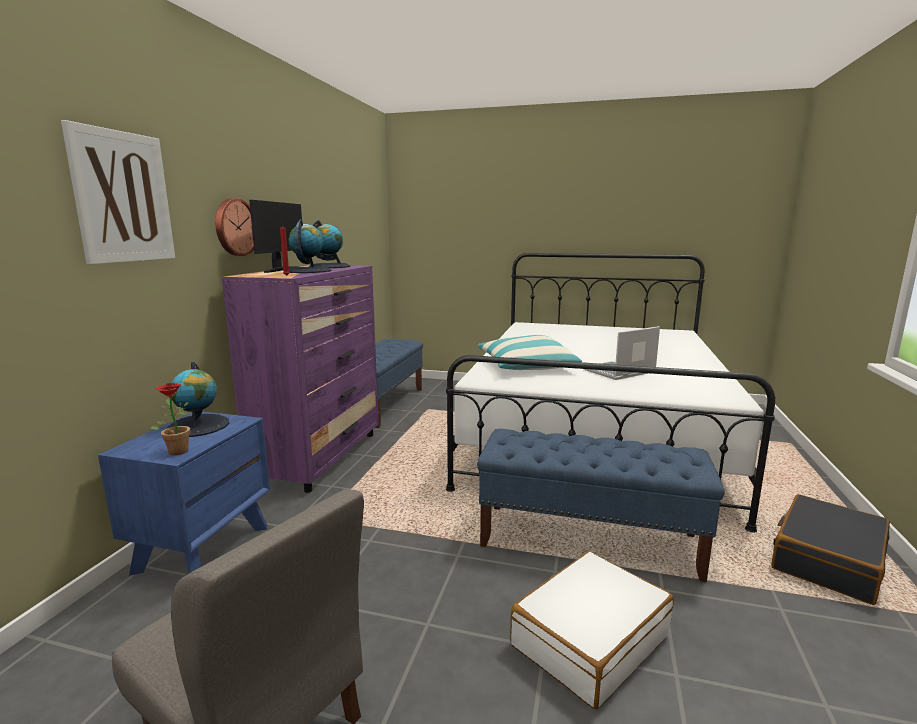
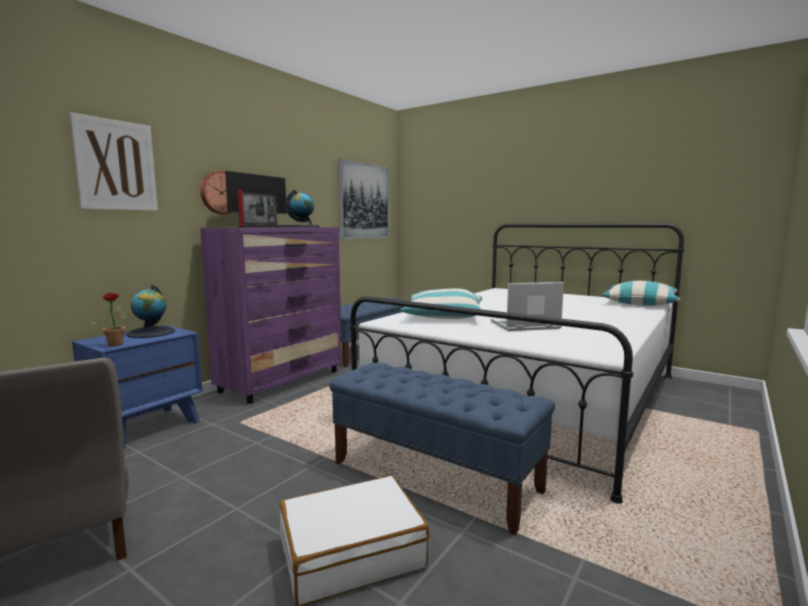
camera: 20 degrees right, 5 degrees down
(307, 271) = (272, 227): globe -> laptop
(363, 226) = (364, 201): none -> picture
(672, 333) = (640, 303): none -> pillow
(826, 560) = (682, 547): black suitcase -> none

